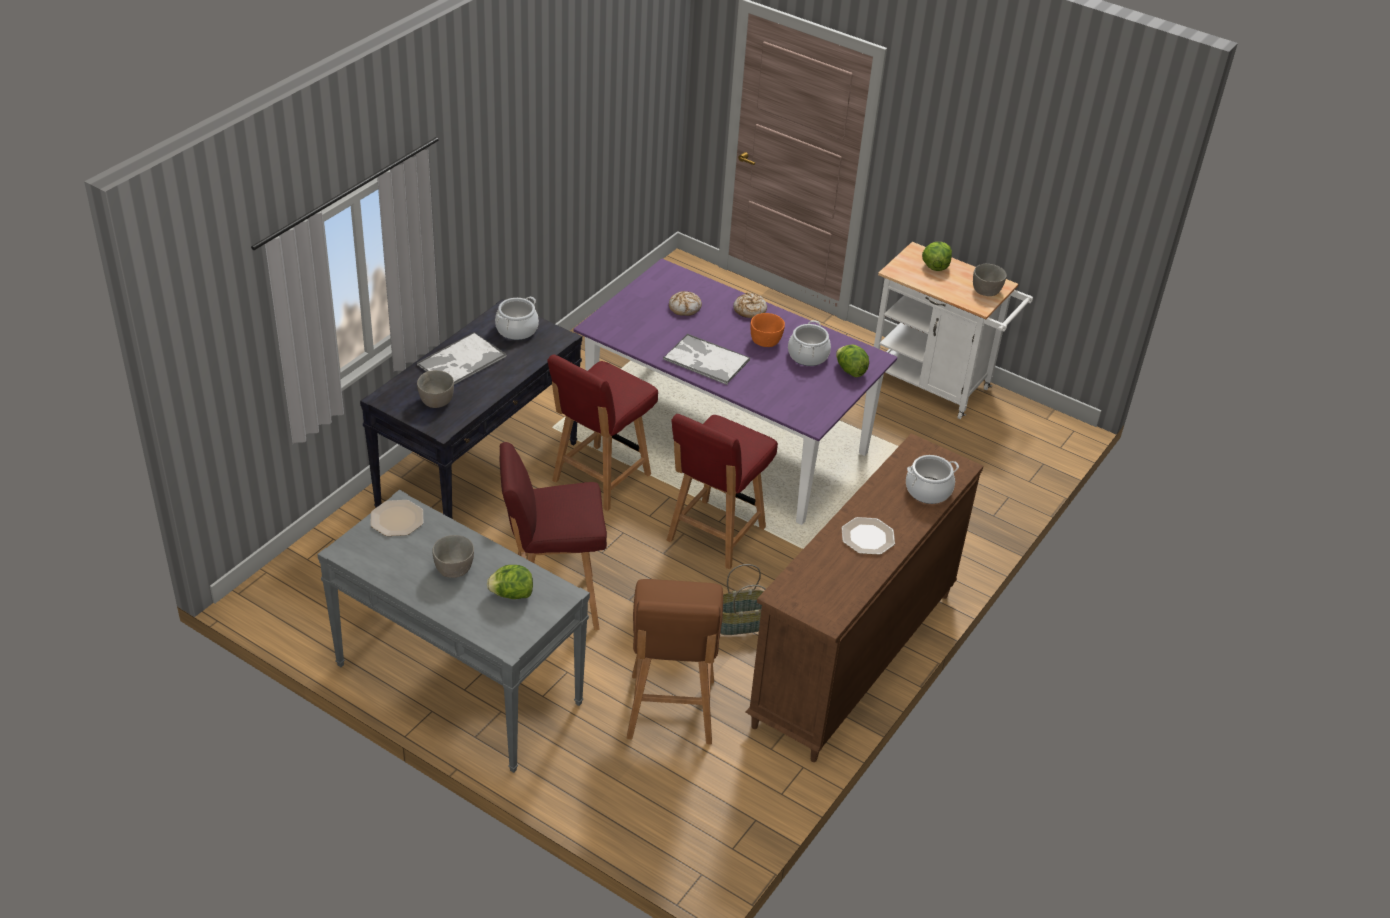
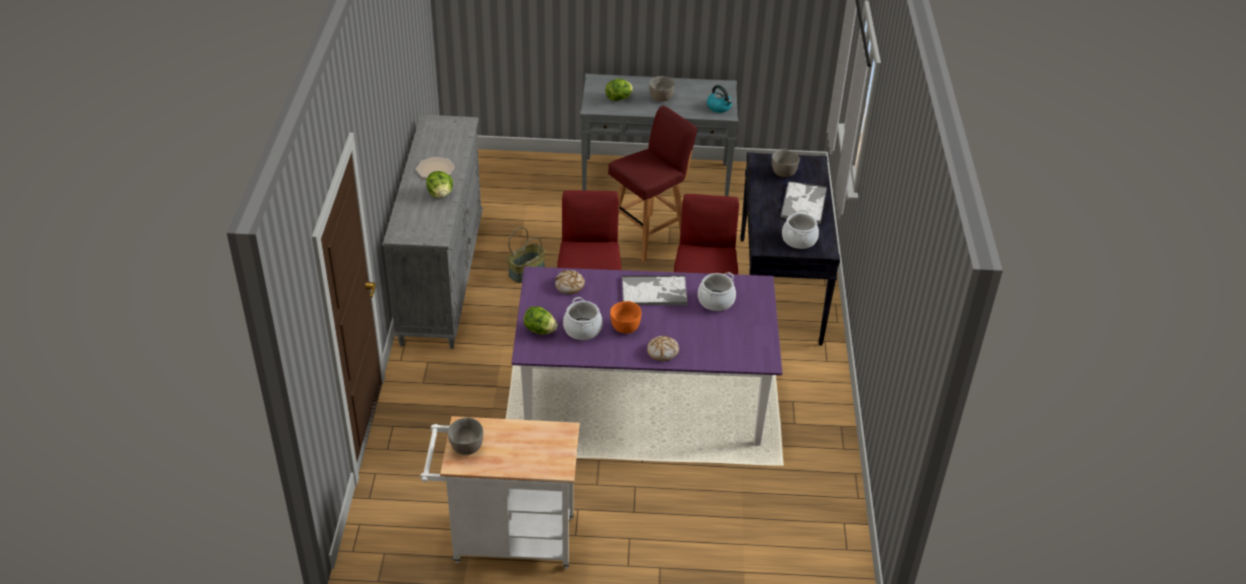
camera: 150 degrees right, 0 degrees up
(396, 519) = (719, 107): plate -> kettle
(670, 711) = (531, 212): brown stool -> none
(685, 307) = (714, 330): bread -> bread (569, 286)
(852, 659) = (442, 280): brown dresser -> grey dresser
(928, 491) = (412, 211): cooking pot -> cooking pot (715, 301)
(935, 266) = (531, 456): lettuce -> lettuce (440, 194)

